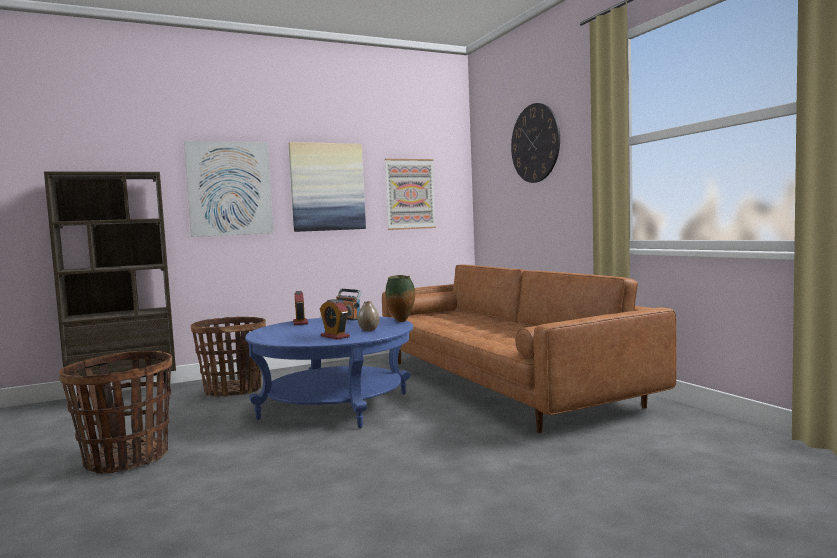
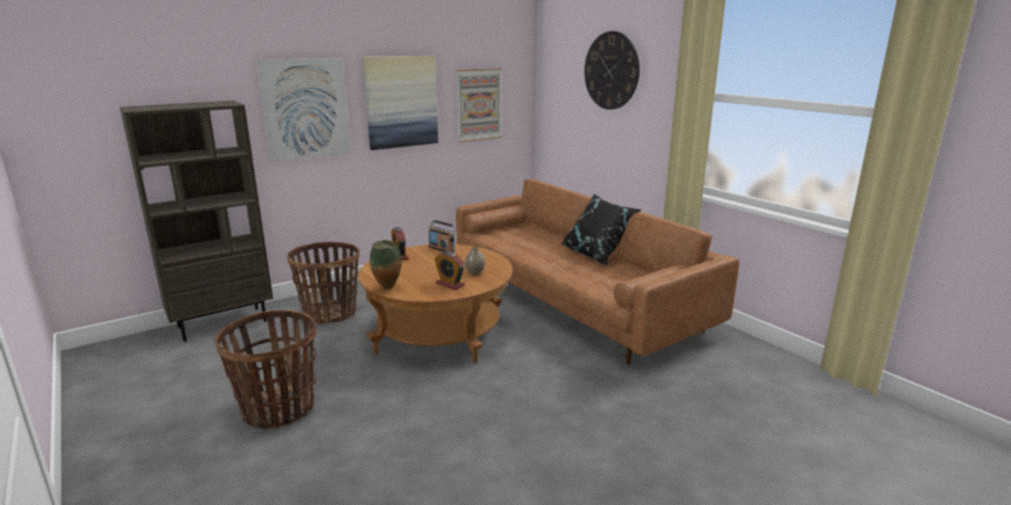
camera: 10 degrees left, 15 degrees up
(335, 405) = (439, 334): blue coffee table -> brown coffee table
(402, 321) = (497, 257): vase -> vase (388, 288)
(521, 326) = (597, 254): none -> black pillow

